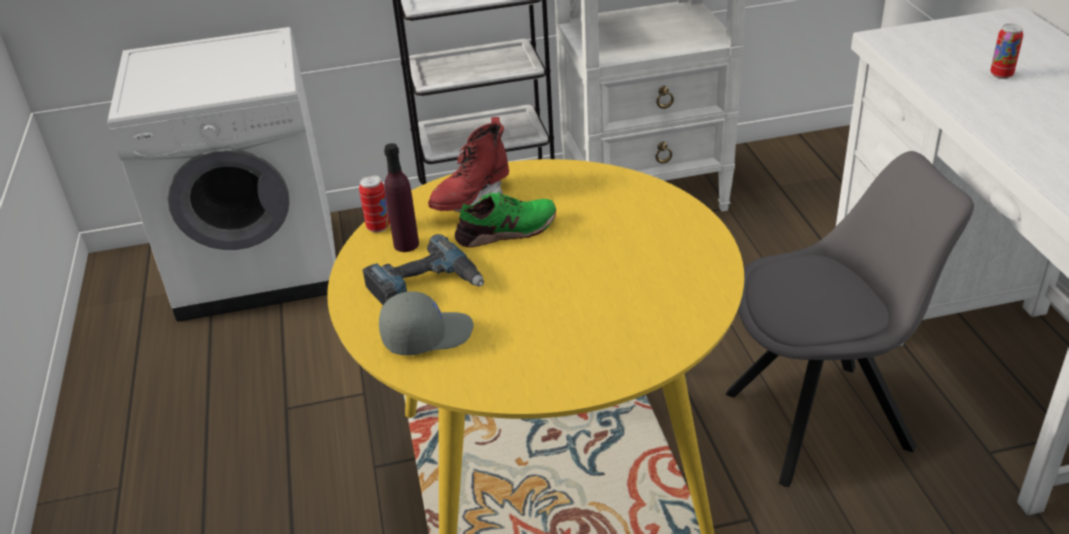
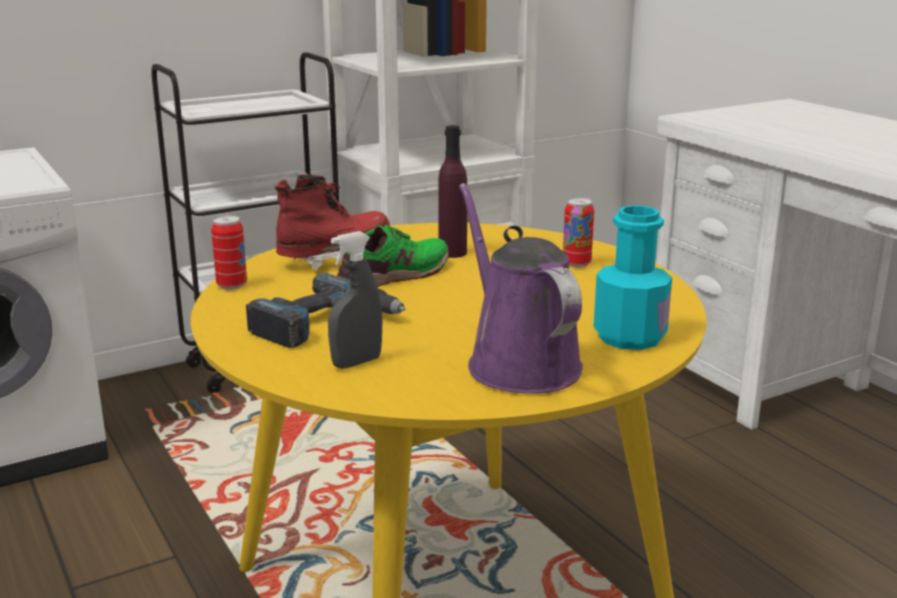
camera: 20 degrees left, 15 degrees down
(406, 244) = (277, 295): purple bottle -> purple bottle (452, 253)
(427, 335) = (356, 362): grey cap -> grey spray bottle
(471, 200) = (334, 257): red boot -> red boot turned 150 degrees counterclockwise
(544, 355) = (518, 362): none -> purple watering can
(649, 338) = (629, 337): none -> turquoise bottle
(820, 421) = (718, 503): grey chair -> none
(1001, 75) = (817, 130): can -> can (576, 264)

